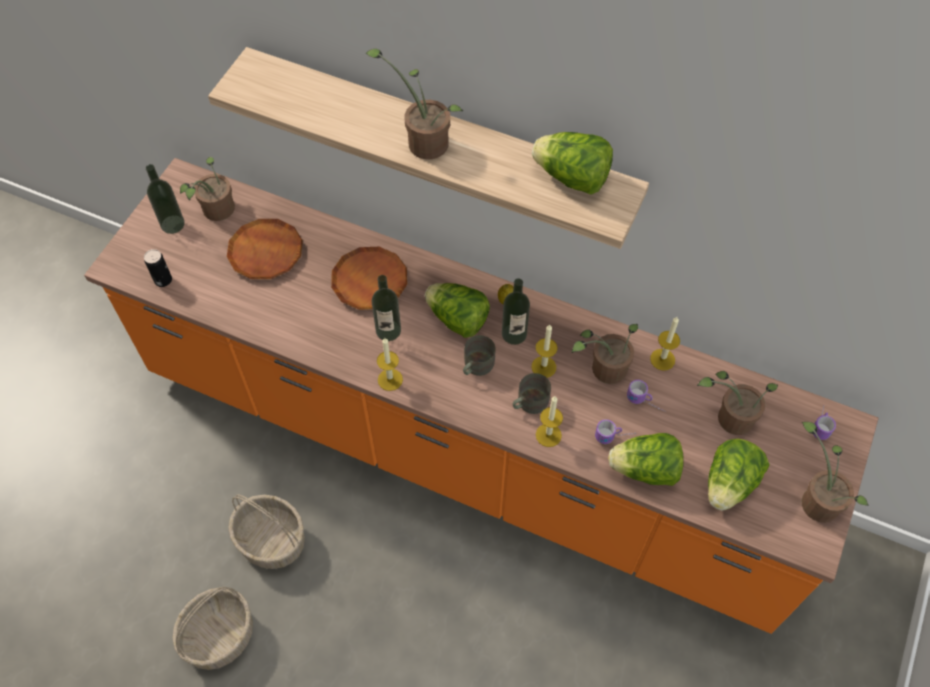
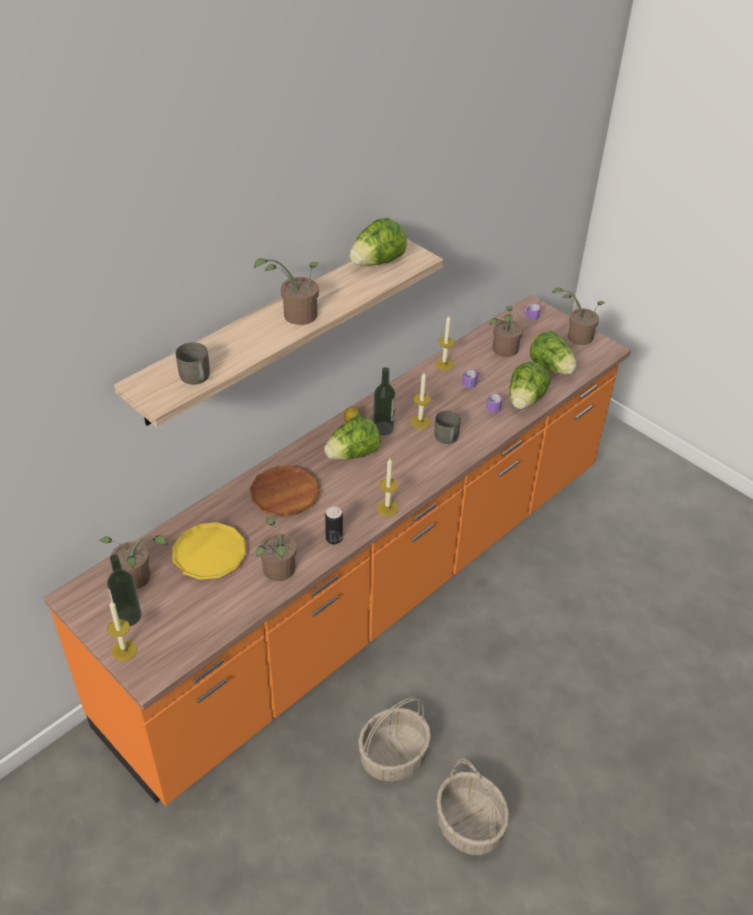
camera: 70 degrees left, 15 degrees down
(163, 280) = (192, 638): can -> can (334, 538)
(266, 252) = (209, 554): brown plate -> yellow plate
(388, 330) = (340, 496): bottle -> none
(476, 366) = (400, 456): grey mug -> grey mug (196, 378)
(548, 435) = (478, 437): candle -> candle (124, 650)
(604, 370) = (438, 394): potted plant -> potted plant (278, 572)

